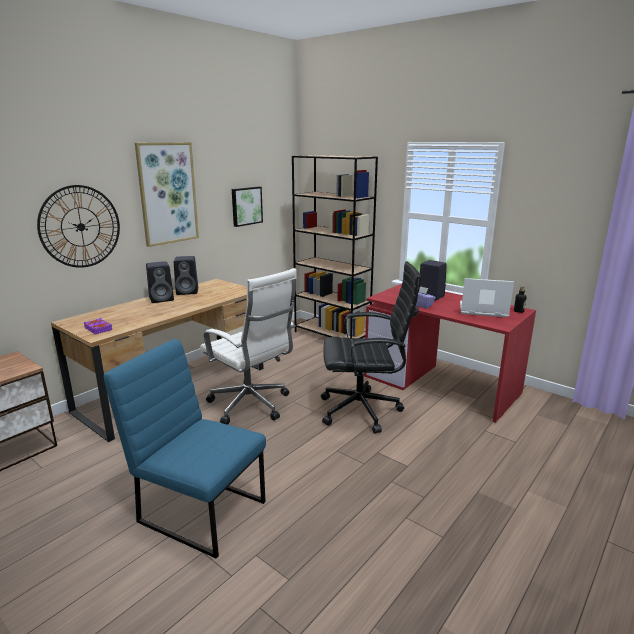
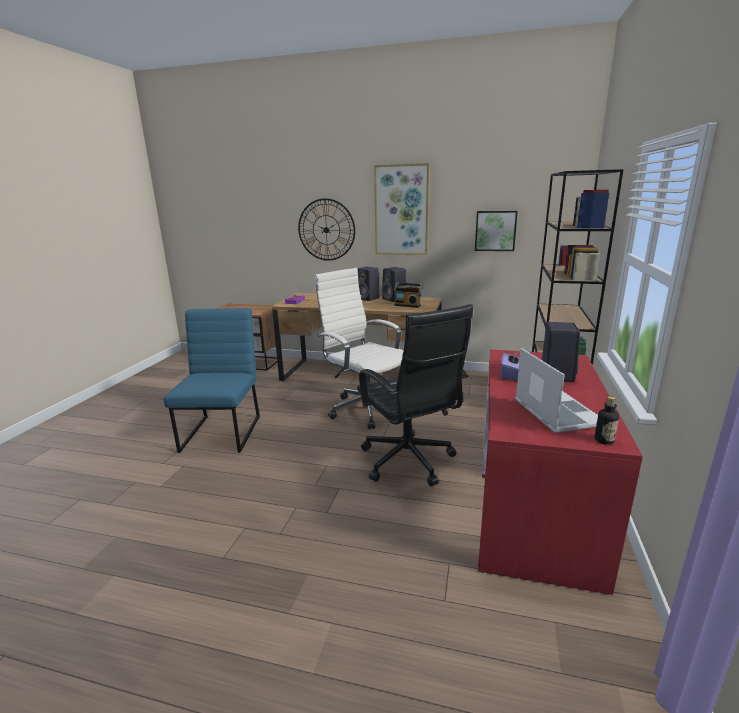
camera: 65 degrees right, 0 degrees up
(219, 292) = (407, 305): none -> radio
(252, 406) = (364, 408): white office chair -> white office chair turned 120 degrees clockwise

